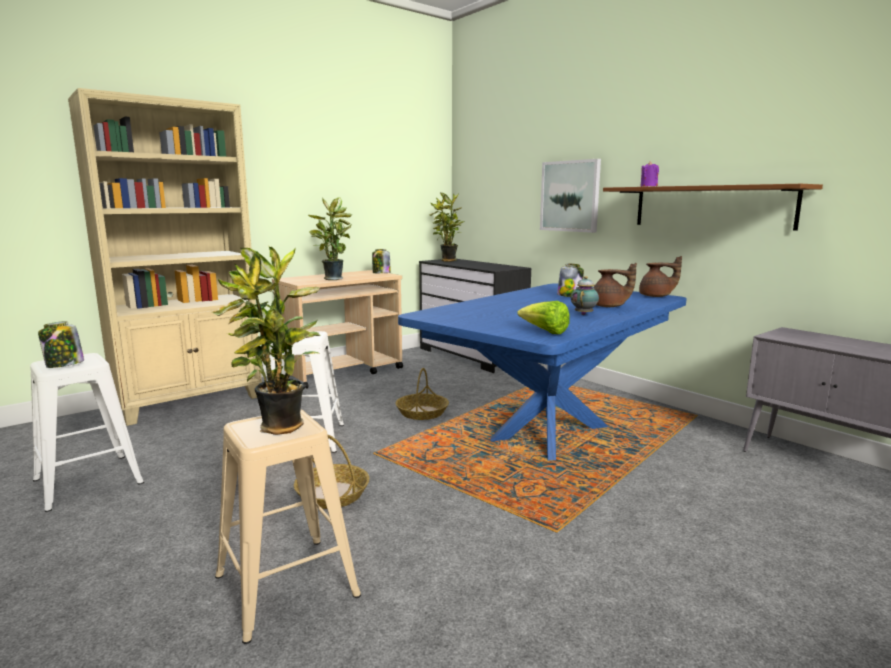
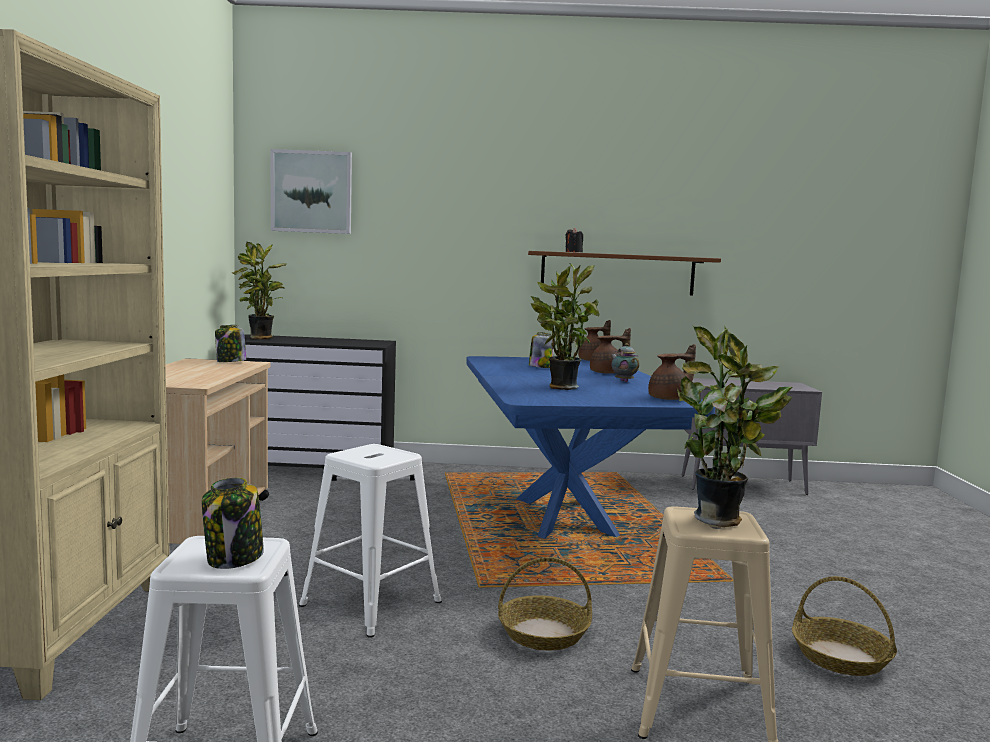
camera: 50 degrees left, 5 degrees down
(333, 279) = (205, 375): potted plant -> potted plant (559, 387)
(422, 413) = (419, 536): basket -> basket (841, 657)
(545, 332) = (670, 399): lettuce -> brown teapot
(570, 196) = (451, 256): picture -> picture (311, 192)
(648, 186) = (573, 252): purple candle -> black candle

